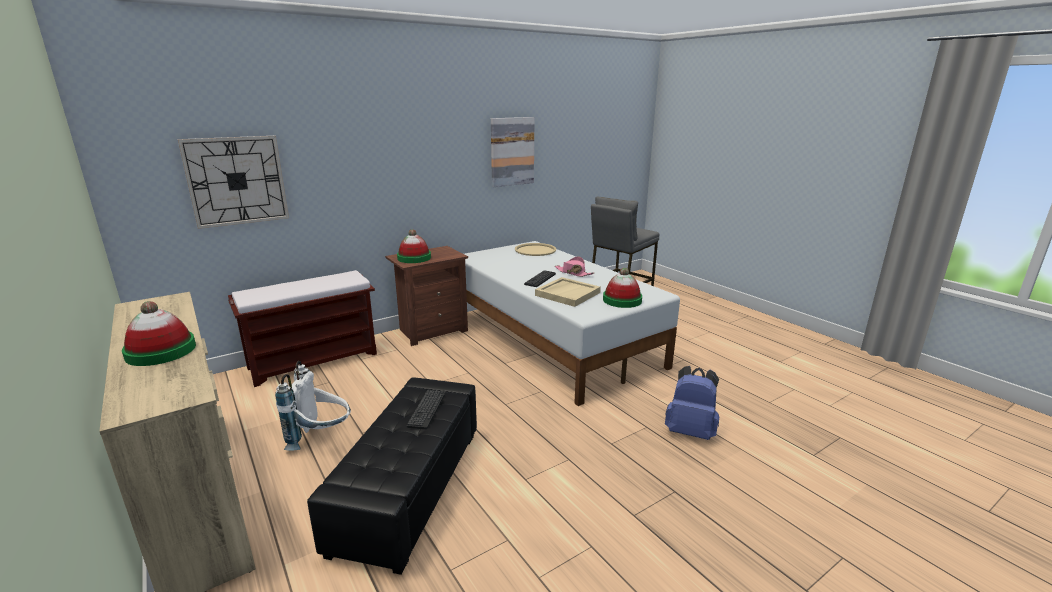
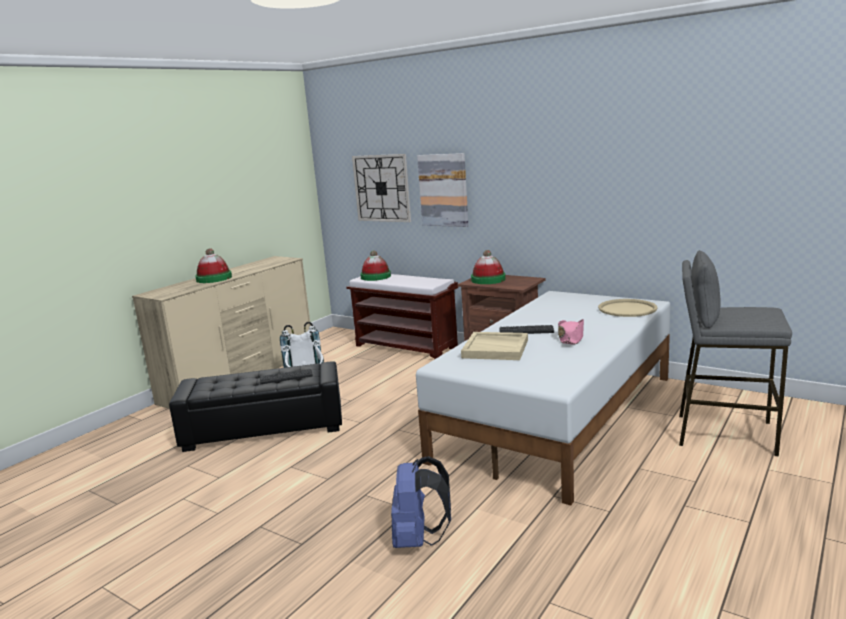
camera: 70 degrees right, 5 degrees down
(512, 151) = (637, 177): picture -> picture (443, 190)
(622, 300) = (508, 373): hat -> hat (375, 277)

